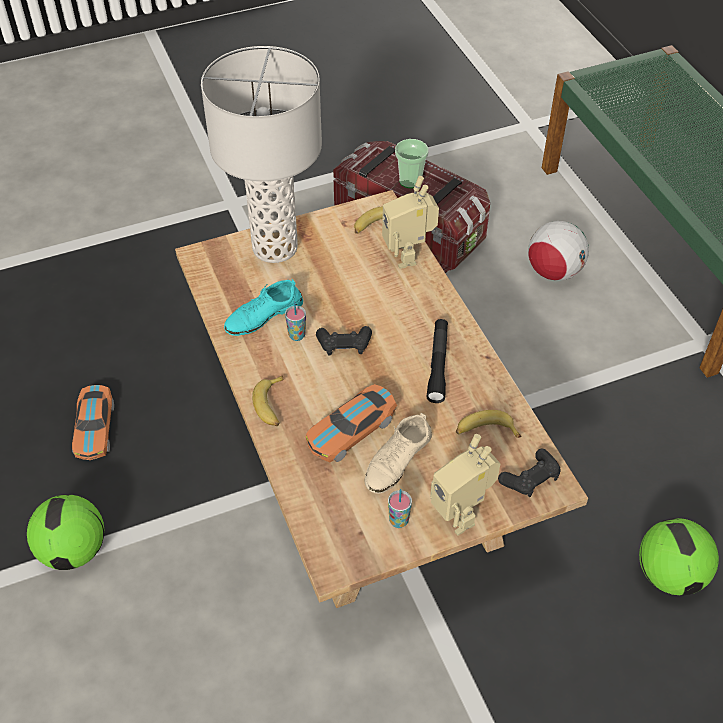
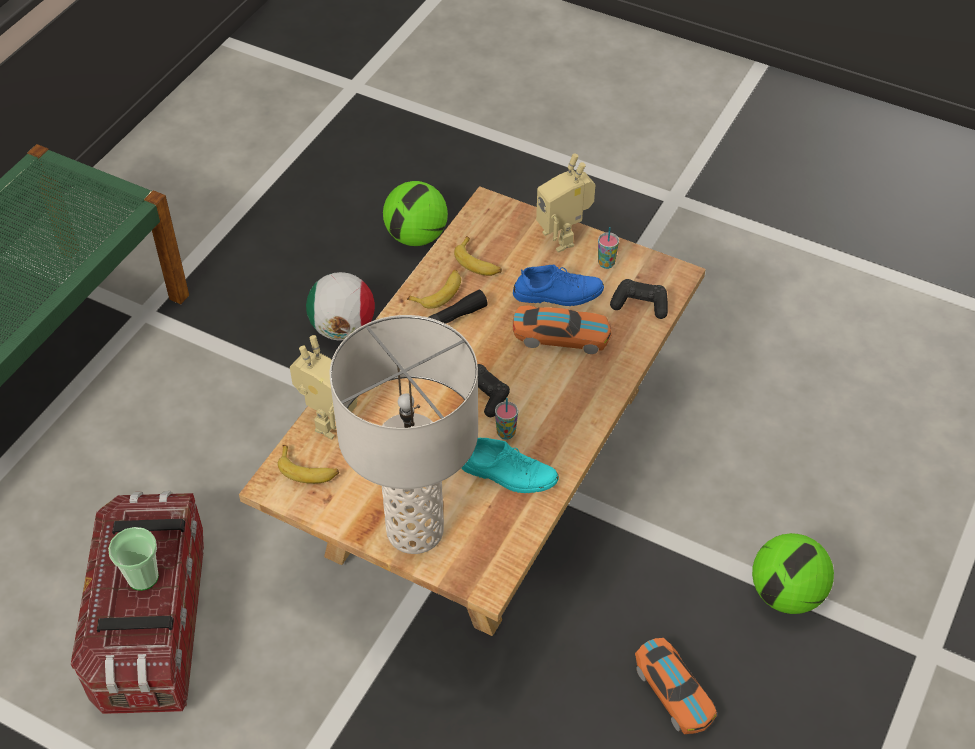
camera: 130 degrees left, 0 degrees up
(94, 428) = (674, 691): toy car -> toy car turned 105 degrees clockwise
(271, 405) = (593, 398): banana -> banana (439, 292)
(397, 460) = (558, 293): beige shoe -> blue shoe
(461, 513) = (563, 237): toy robot -> toy robot turned 135 degrees clockwise
(530, 478) = (495, 219): black game controller -> black game controller (640, 304)
(554, 272) = (129, 461): football -> football (343, 329)

